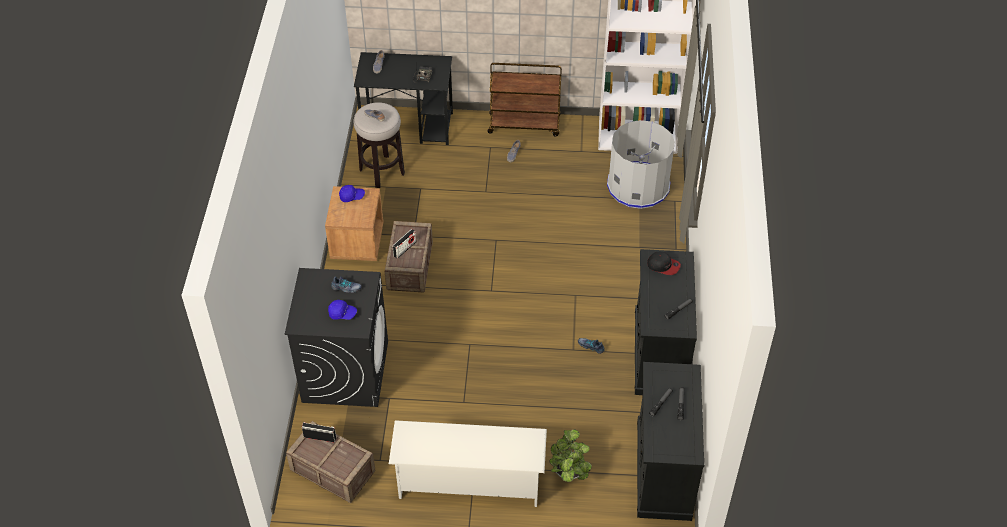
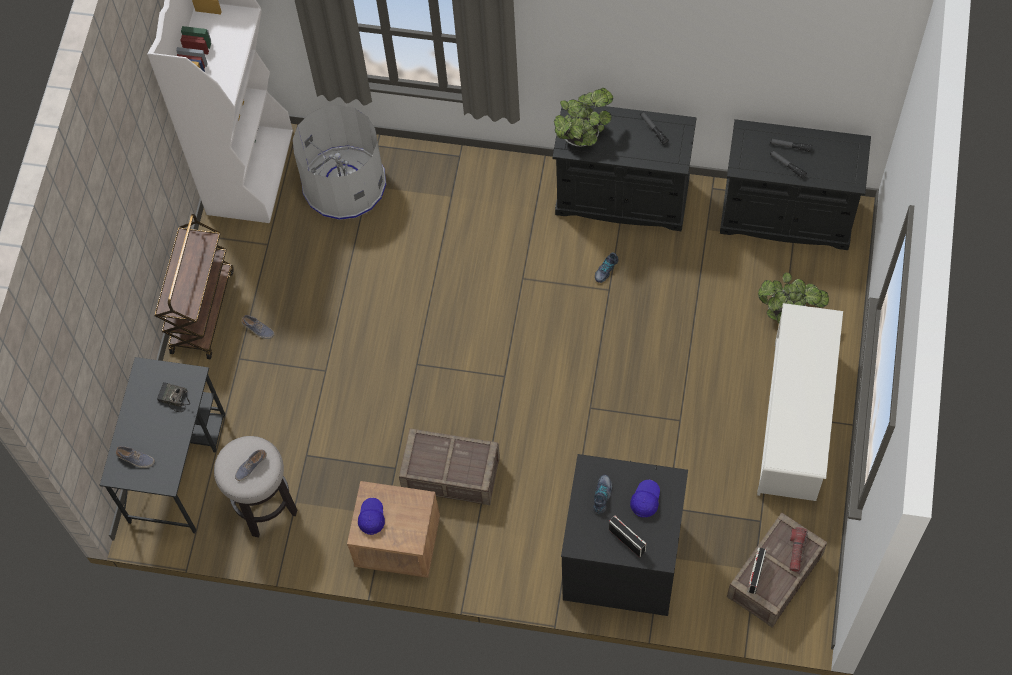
camera: 80 degrees left, 15 degrees up
(339, 464) = (796, 551): none -> flashlight
(405, 249) = (453, 463): radio -> radio (627, 540)
(663, 265) = (582, 135): cap -> potted plant

